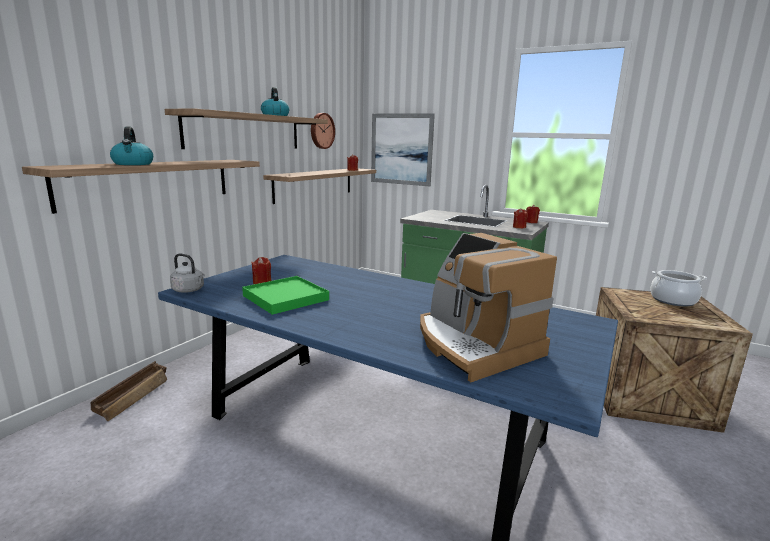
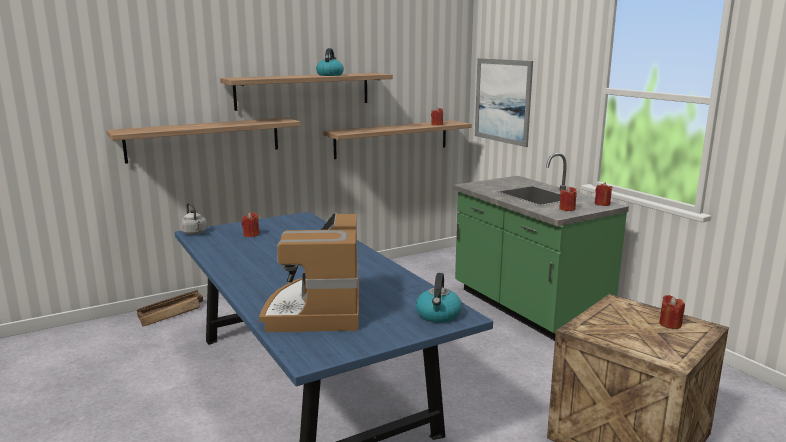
camera: 30 degrees right, 0 degrees up
(133, 164) = (181, 127): kettle -> kettle (438, 315)
(285, 298) = (247, 250): green tray -> none
(321, 131) = (403, 82): wall clock -> none
(673, 300) = (670, 324): cooking pot -> red candle

